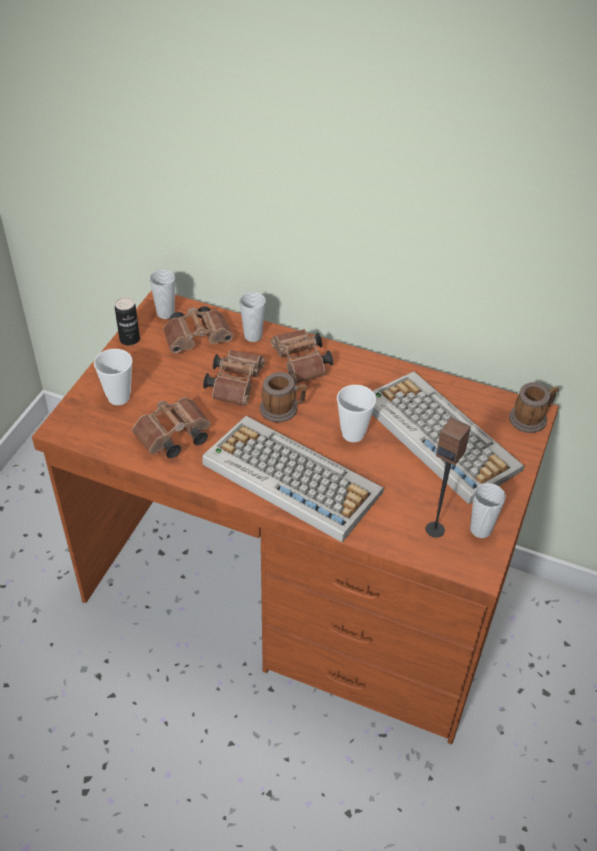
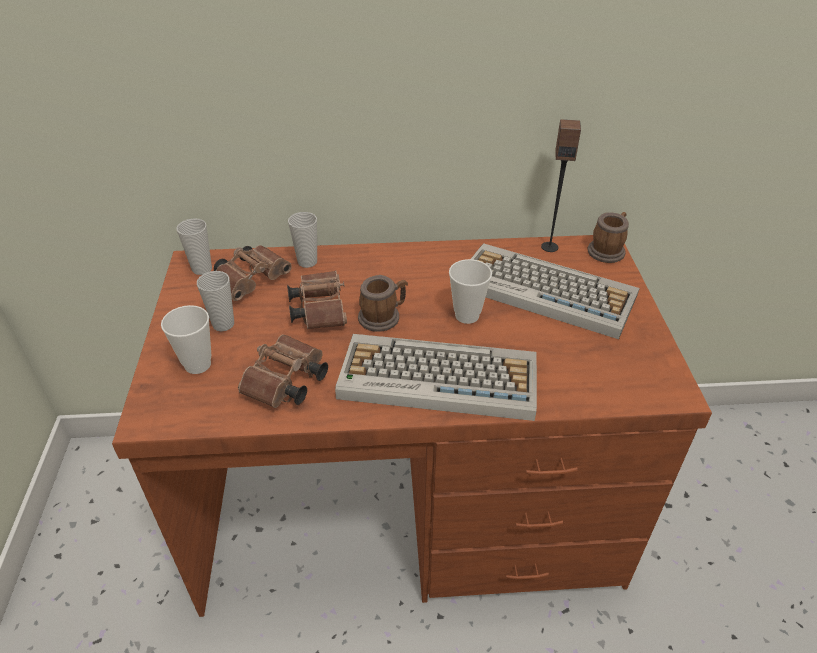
camera: 25 degrees left, 5 degrees down
(129, 339) = (176, 304): can -> none
(302, 365) = (373, 272): brown binoculars -> none
(435, 529) = (608, 373): speaker -> speaker (549, 247)
(480, 529) = (647, 357): cup -> cup (223, 324)

